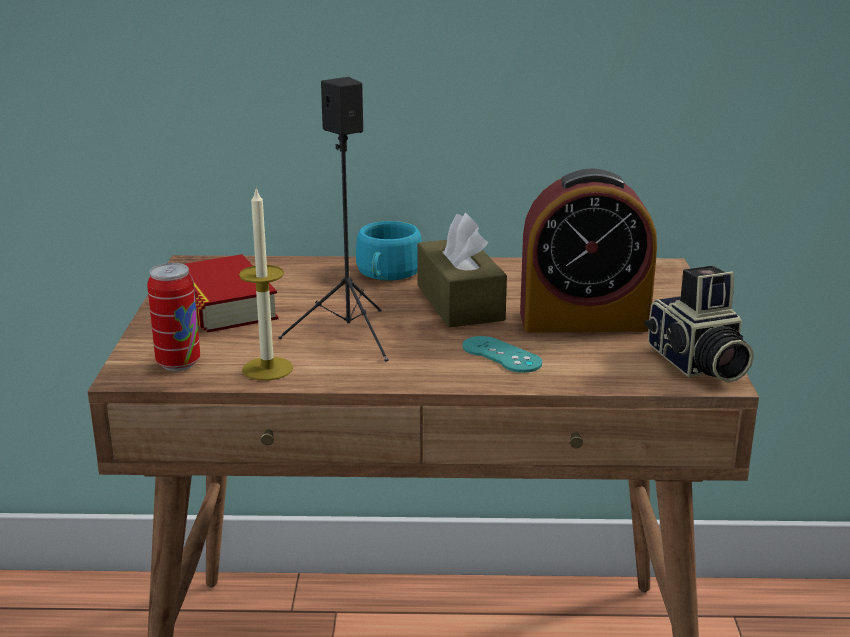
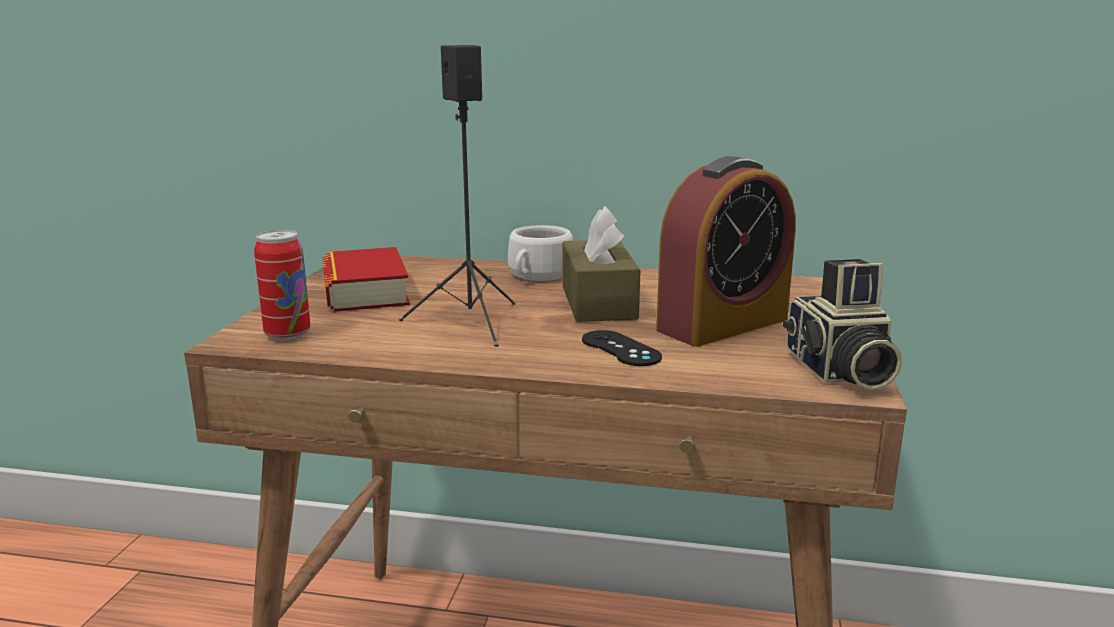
camera: 10 degrees right, 5 degrees down
(267, 369) = (371, 345): candle -> none
(387, 274) = (537, 276): turquoise cup -> white cup
(501, 355) = (620, 349): turquoise game controller -> black game controller
(583, 320) = (722, 324): alarm clock -> alarm clock turned 45 degrees counterclockwise

